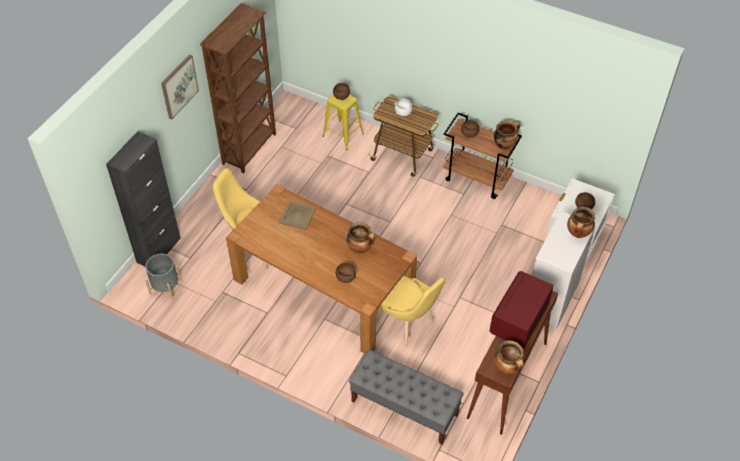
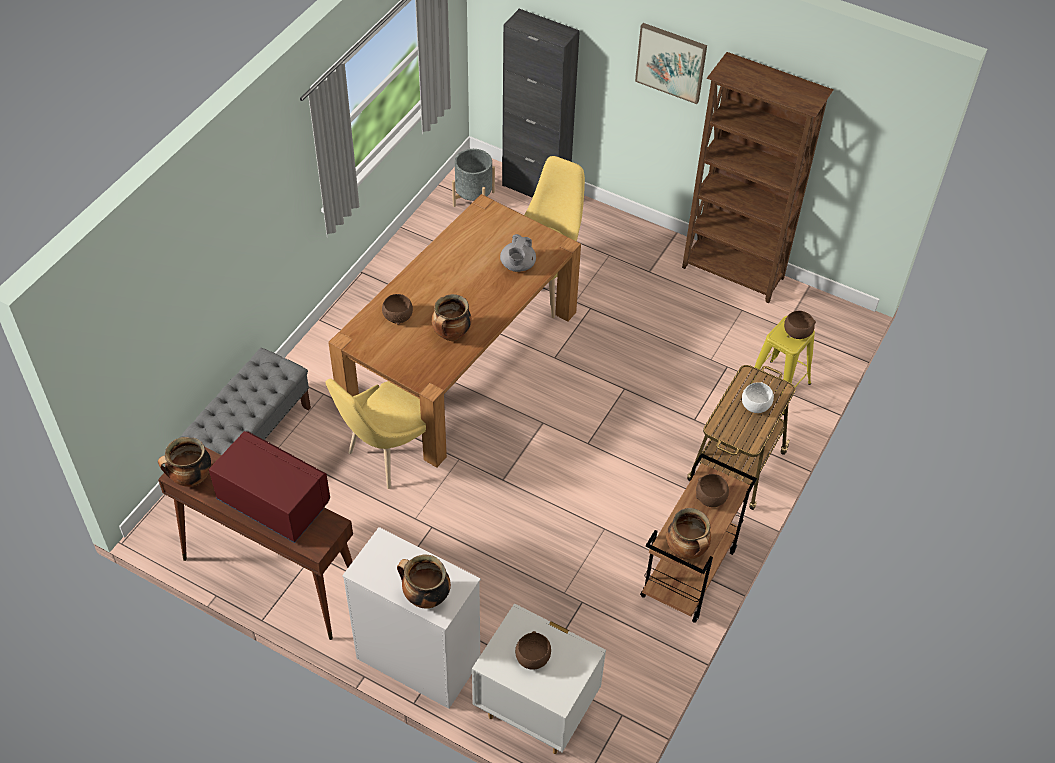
camera: 90 degrees right, 0 degrees up
(297, 216) = (517, 266): beige tray -> grey teapot

